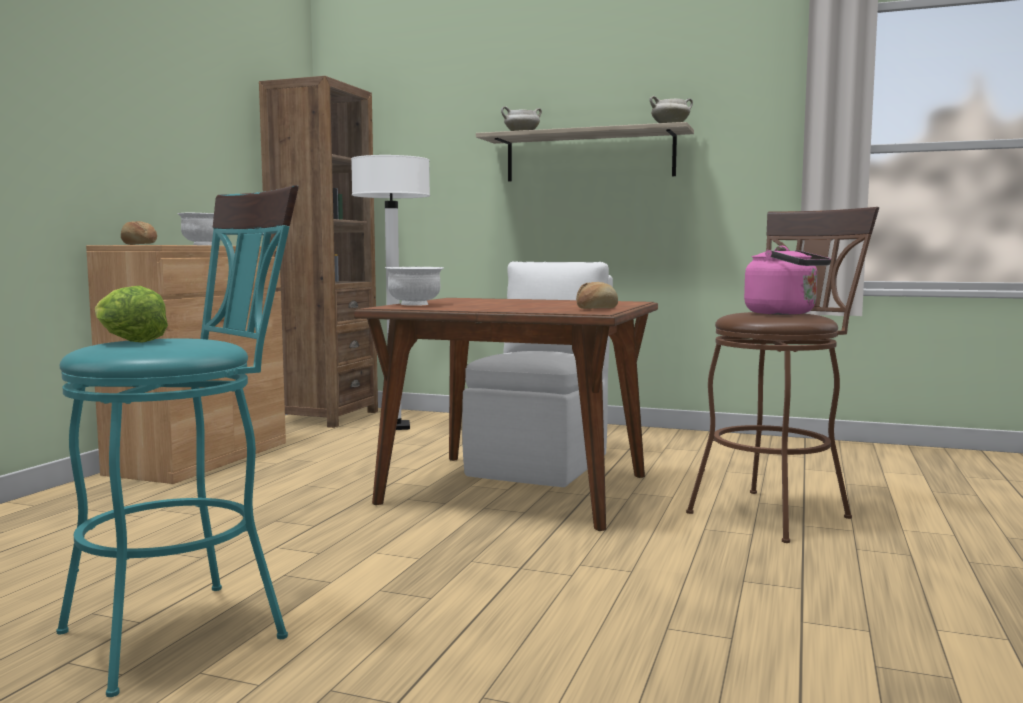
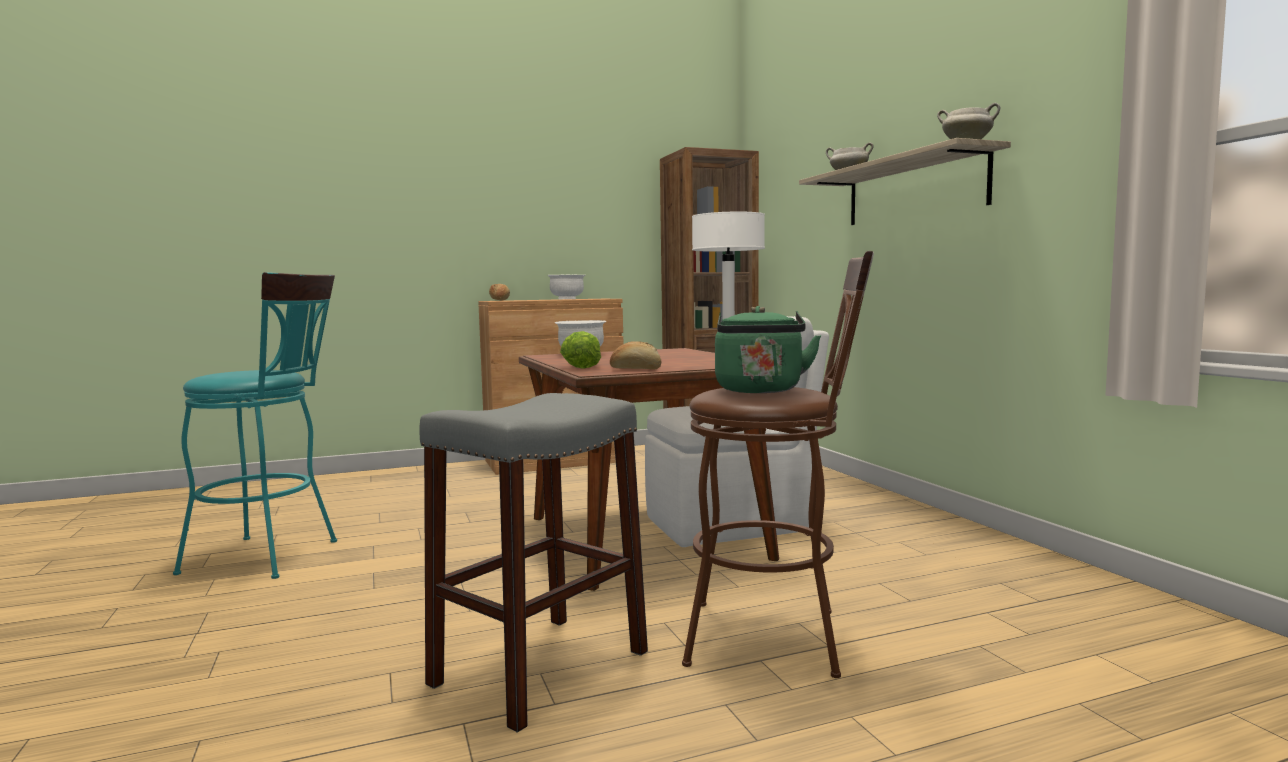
camera: 50 degrees right, 0 degrees up
(127, 341) = (243, 370): lettuce -> lettuce (582, 367)
(734, 578) = (540, 668): none -> grey stool
(784, 313) = (760, 391): pink kettle -> green kettle

